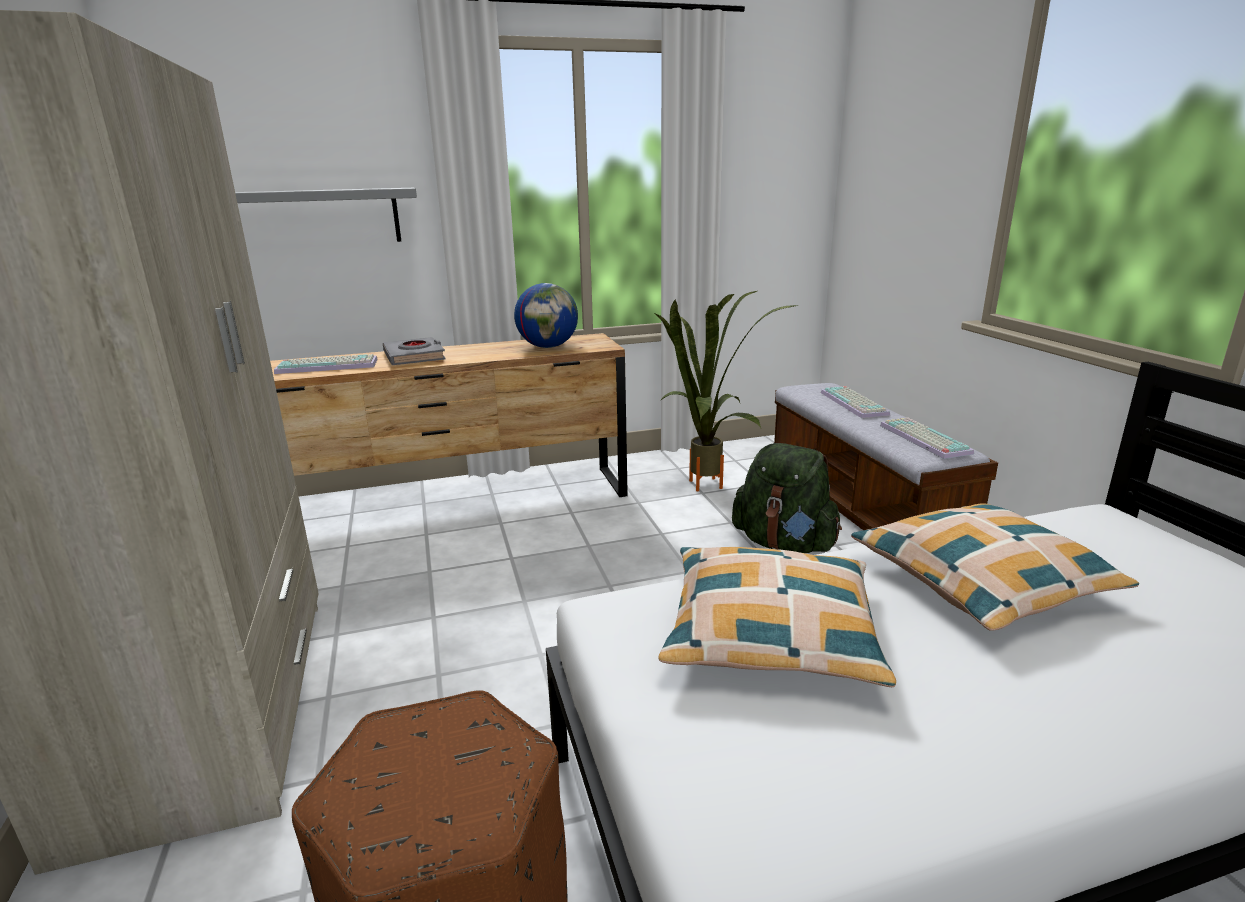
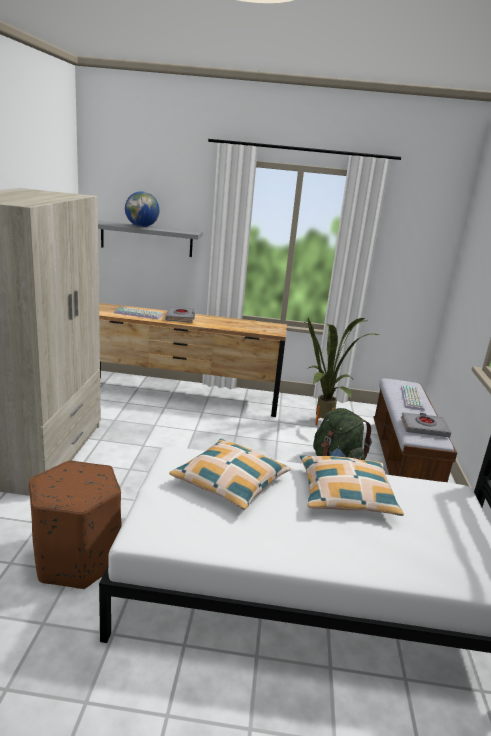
camera: 20 degrees right, 0 degrees up
(548, 347) = (249, 326): globe -> globe (142, 227)
(922, 439) = (424, 428): keyboard -> grey book

